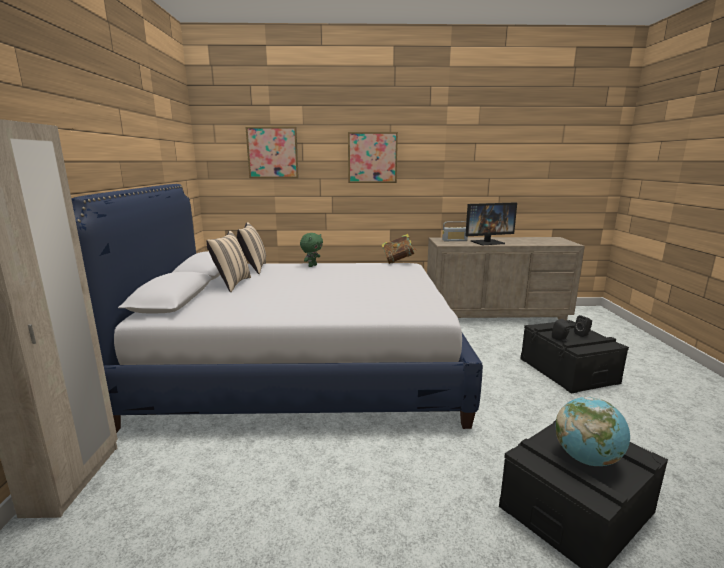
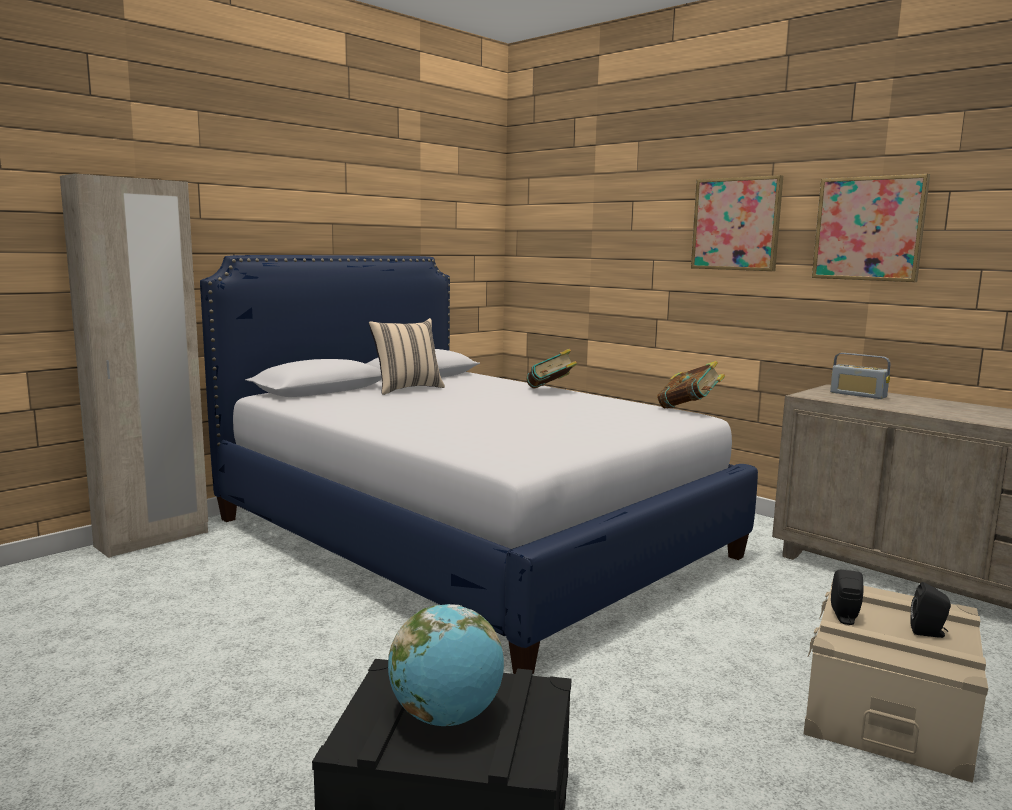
camera: 45 degrees right, 5 degrees down
(253, 268) = (476, 381): beige pillow -> none
(272, 152) = (592, 217): picture -> picture (869, 229)
(312, 266) = (550, 391): green plush toy -> book
(487, 242) = (918, 407): monitor -> none
(568, 370) = (889, 710): black storage box -> beige storage box

